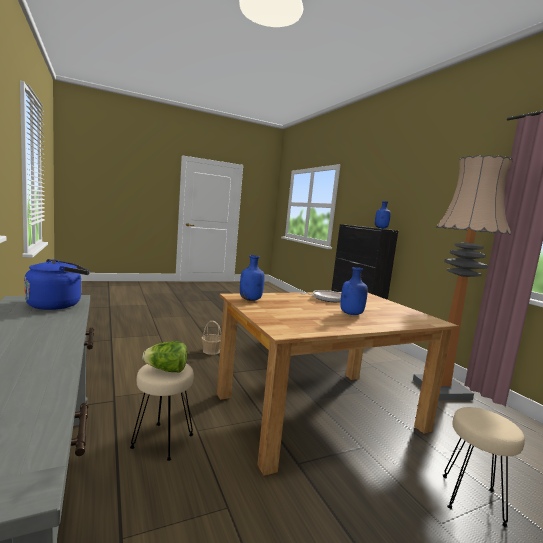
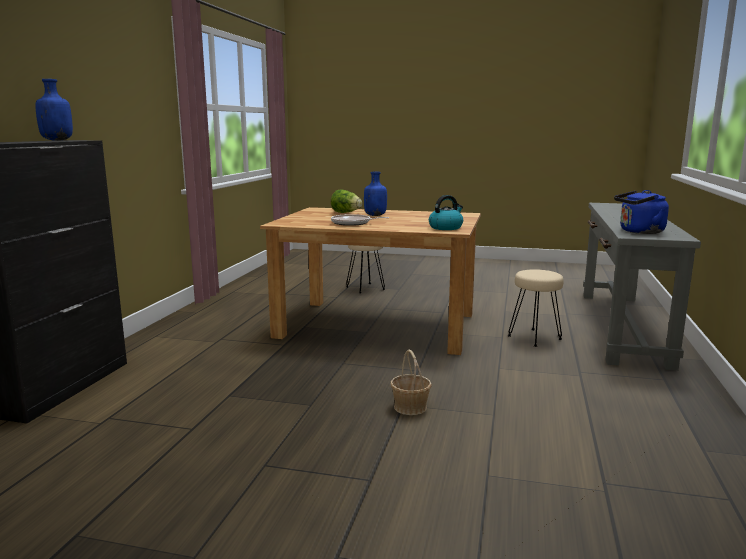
camera: 140 degrees left, 5 degrees up
(166, 370) = (539, 272): lettuce -> lettuce (346, 213)
(251, 300) = (446, 227): blue bottle -> kettle
(441, 389) = (220, 312): floor lamp -> none

